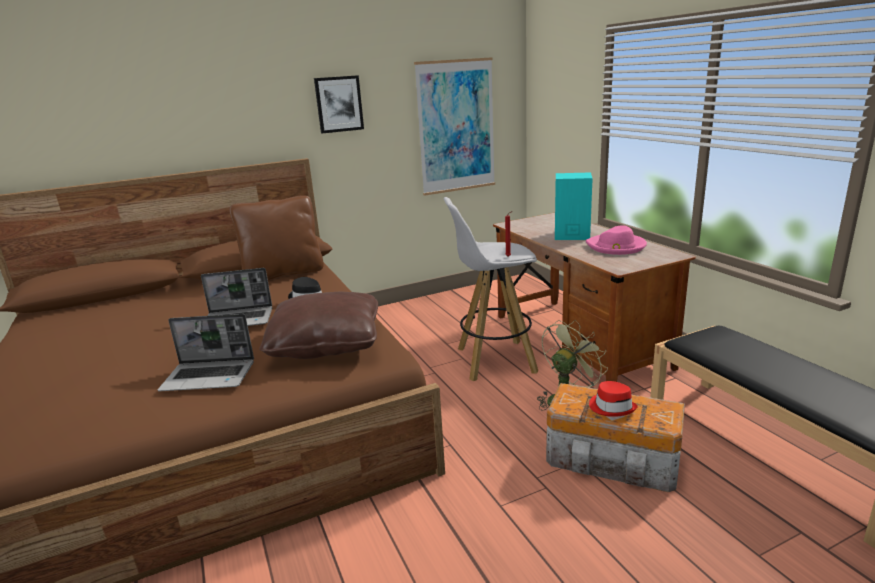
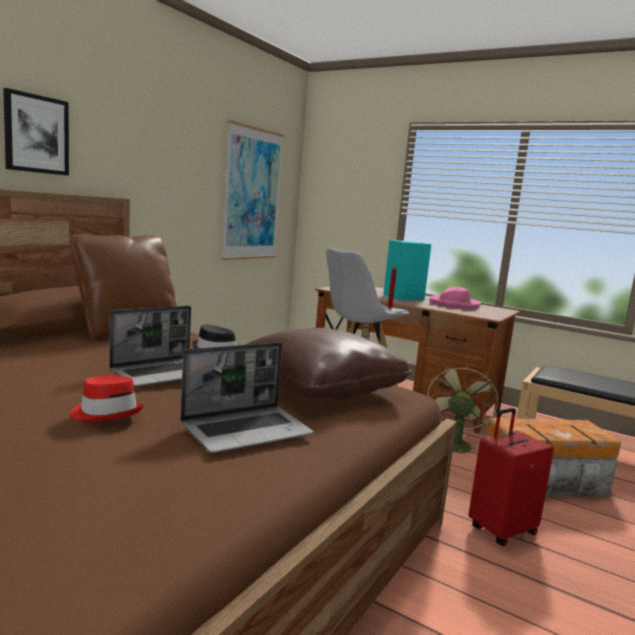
camera: 35 degrees left, 10 degrees down
(339, 104) = (160, 144): picture -> picture (36, 134)
(492, 493) = (501, 530): none -> red suitcase
(612, 407) = (554, 429): red hat -> red hat (106, 413)

